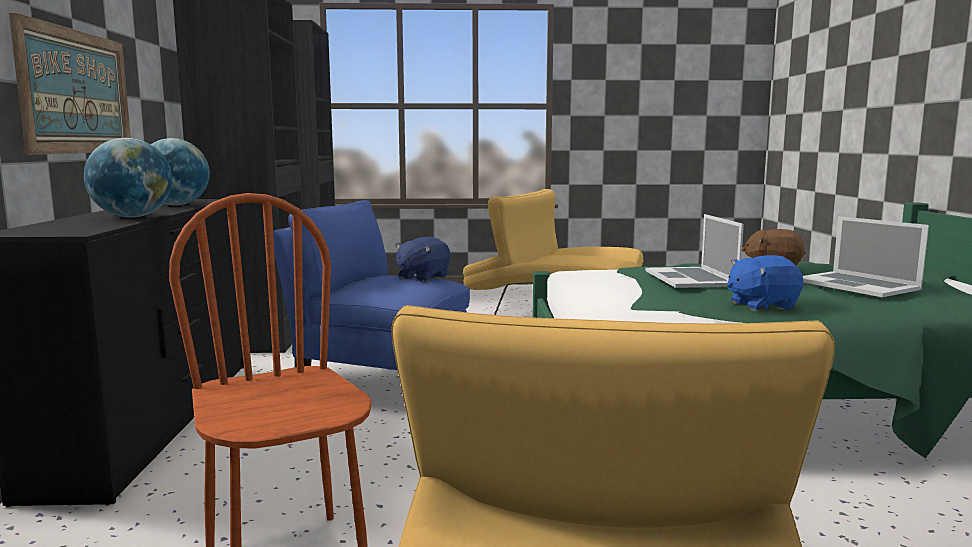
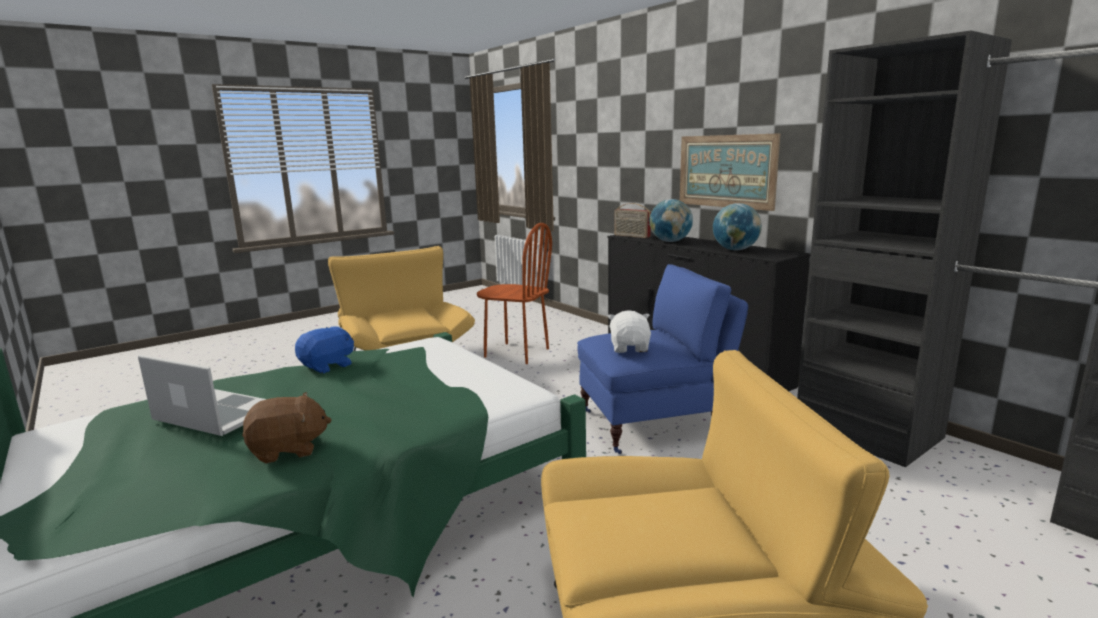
camera: 145 degrees right, 5 degrees up
(86, 229) = (631, 236): none -> radio
(422, 277) = (630, 348): blue plush toy -> white plush toy
(691, 278) = (390, 387): laptop -> none

